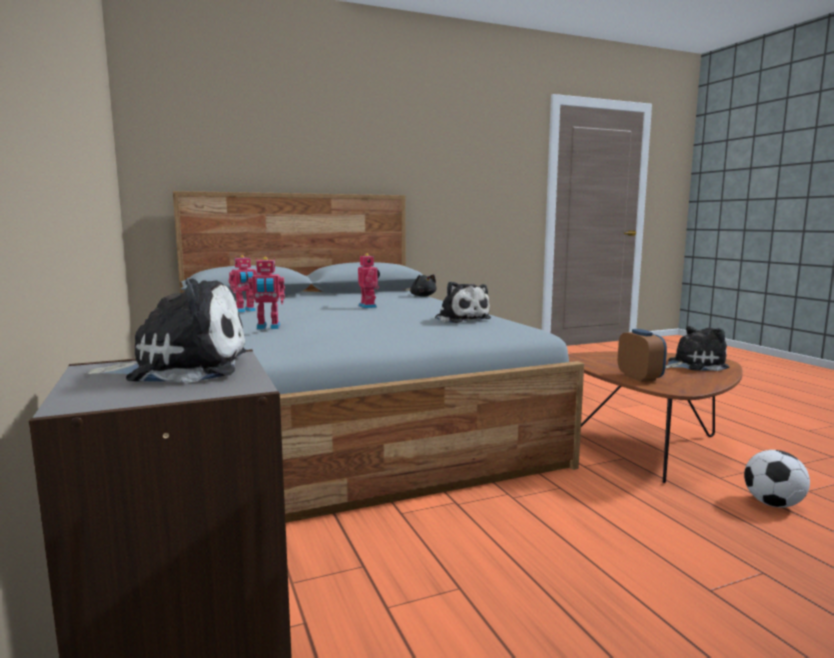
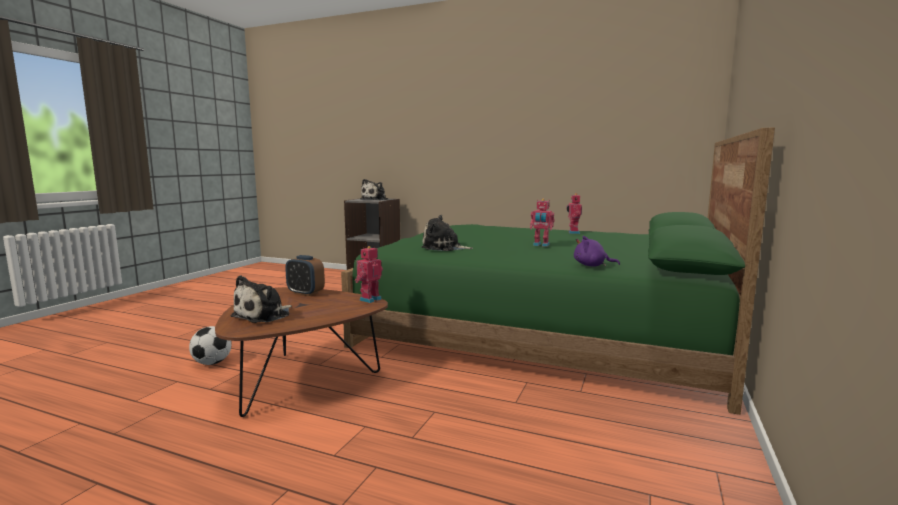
camera: 135 degrees right, 0 degrees up
(268, 327) = (481, 224): toy robot -> toy robot (369, 299)
(343, 417) = (542, 330): grey bed -> green bed
(422, 296) = (592, 266): black plush toy -> purple plush toy

